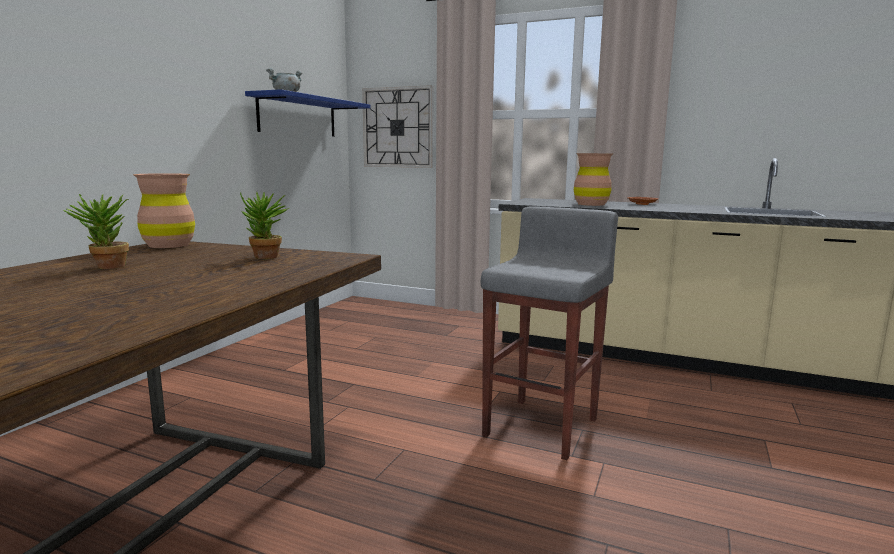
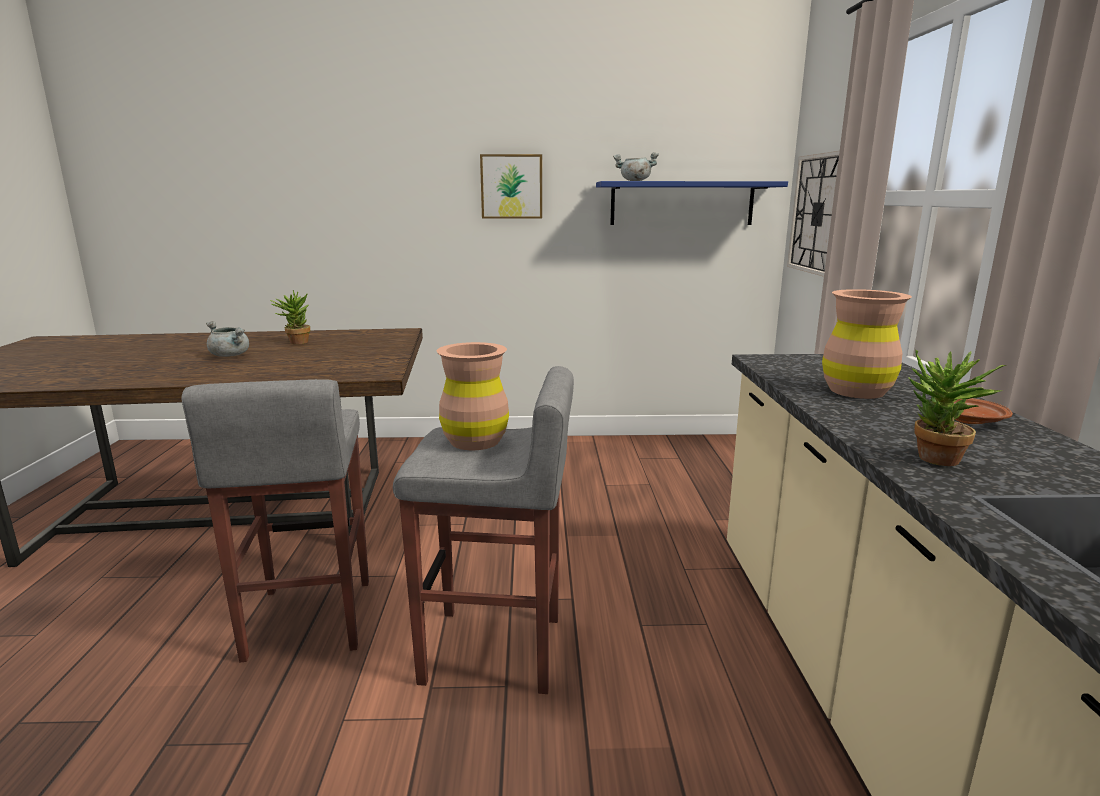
camera: 65 degrees right, 5 degrees up
(106, 287) = (231, 355): none -> grey cooking pot
(169, 245) = (393, 333): brown vase -> brown vase (475, 441)
(179, 86) = (511, 187): none -> picture
(266, 258) = (354, 359): potted plant -> potted plant (935, 461)
(441, 502) = (307, 620): none -> grey stool

